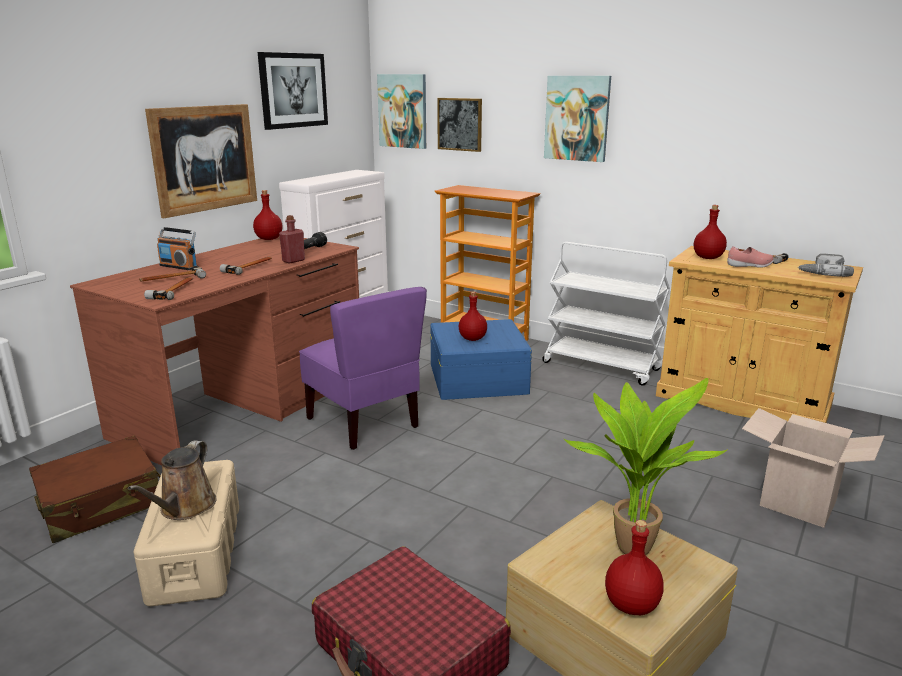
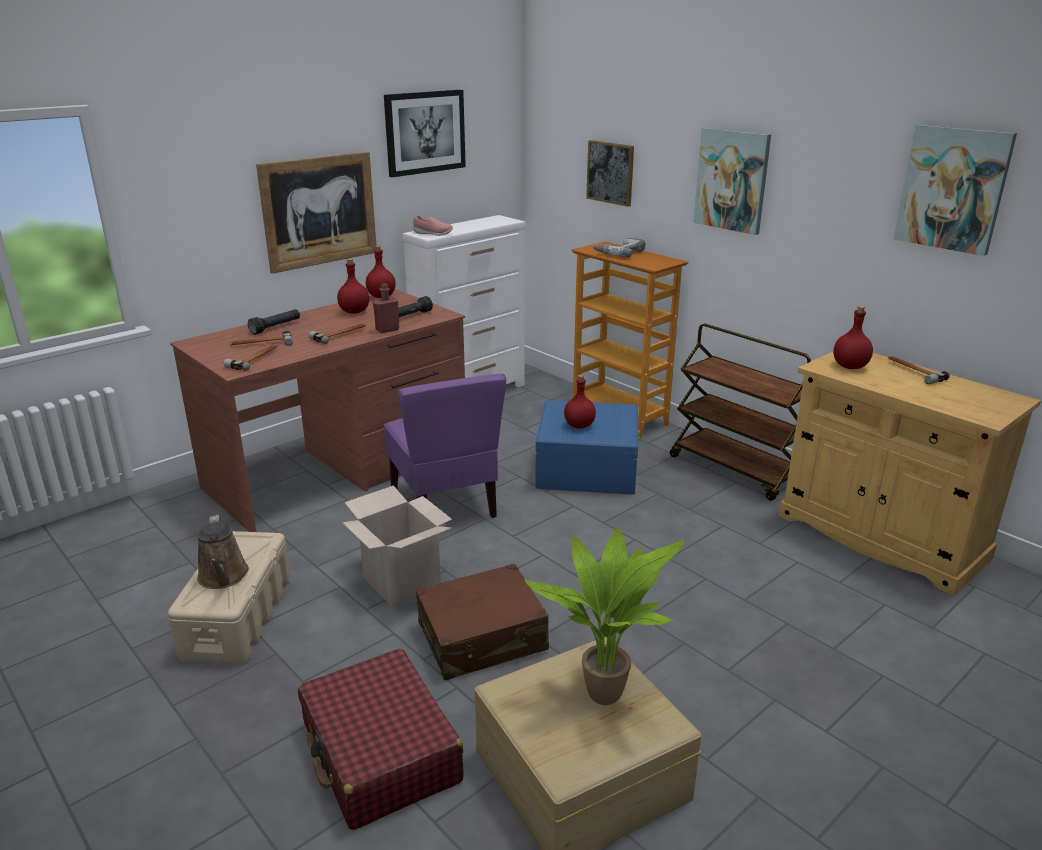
camera: 15 degrees right, 5 degrees up
(101, 504) = (176, 555): brown suitcase -> brown suitcase (482, 637)
(179, 266) = (276, 327): radio -> black flashlight
(185, 508) = (223, 577): brown watering can -> brown watering can turned 45 degrees counterclockwise
(403, 111) = (554, 151): picture -> picture (953, 189)
(602, 366) = (736, 470): white cart -> brown cart
(632, 604) = (567, 751): red bottle -> red bottle (355, 311)
(749, 266) = (892, 384): pink shoe -> pink shoe (433, 233)
(797, 503) = (867, 672): cardboard box -> cardboard box (402, 582)
(821, 271) = (977, 401): power drill -> power drill (619, 252)

